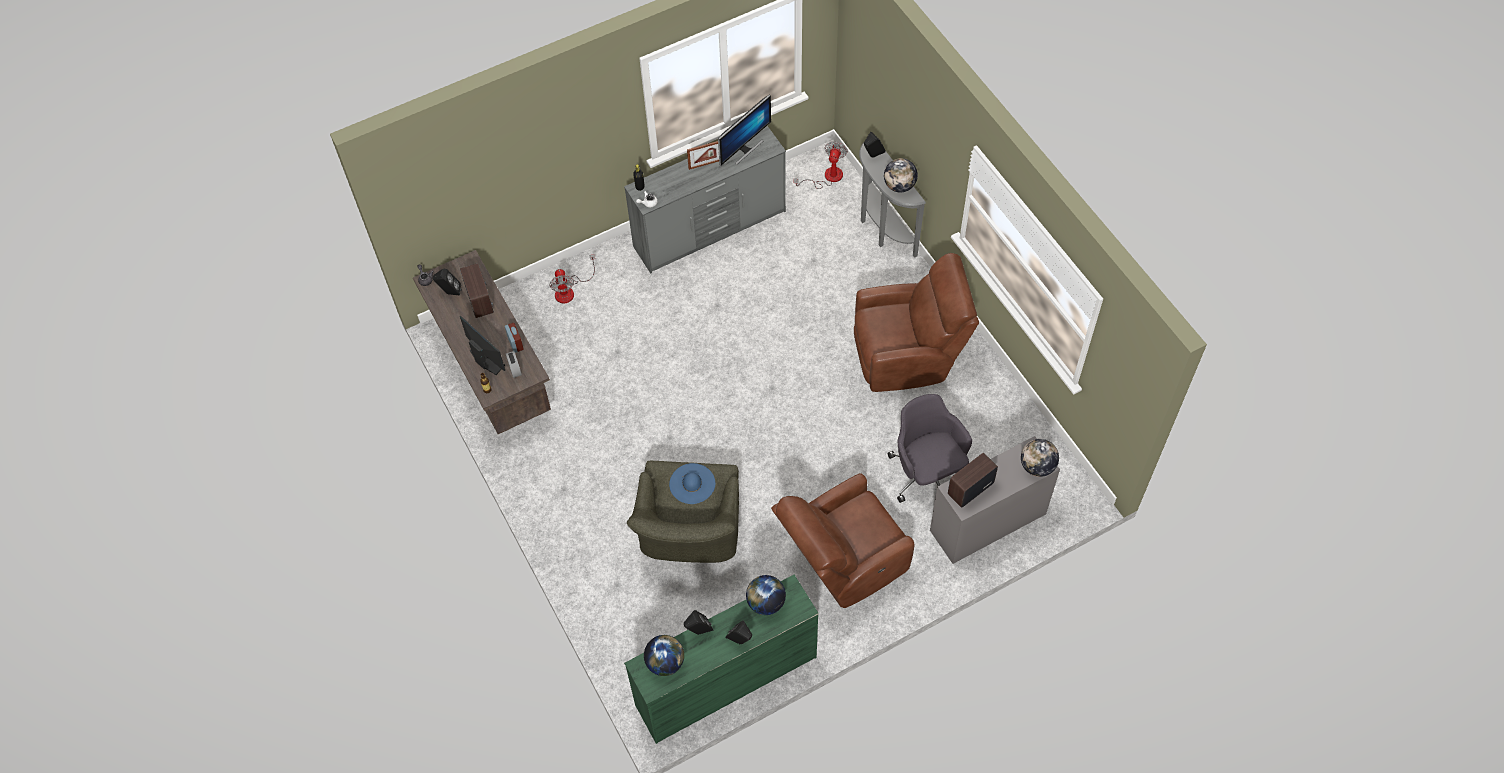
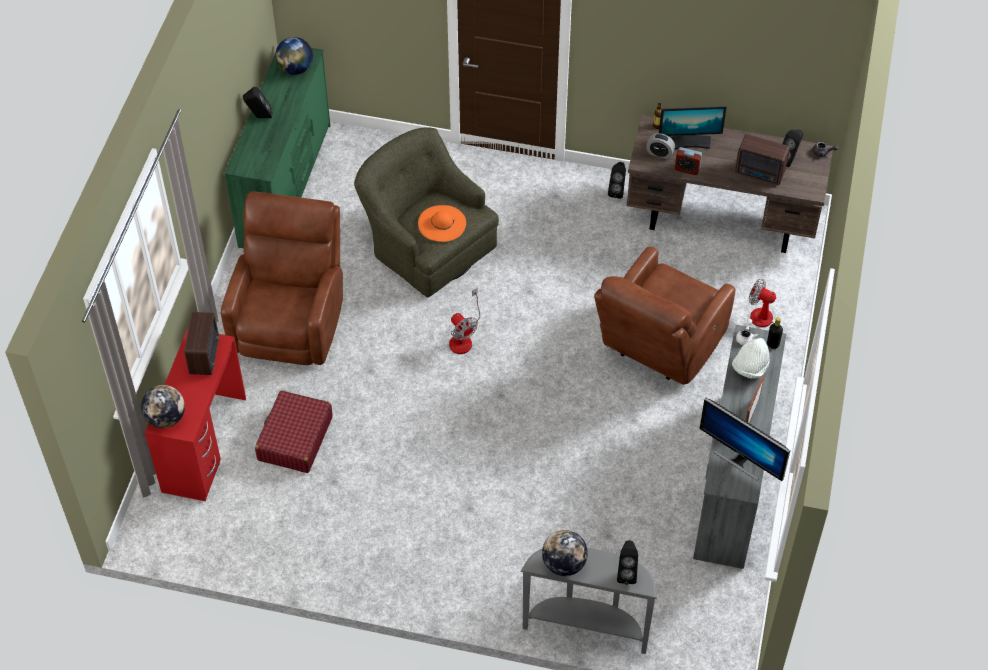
camera: 130 degrees right, 5 degrees down
(670, 186) = (750, 367): none -> white hat
(692, 483) = (442, 223): blue hat -> orange hat
(698, 631) = (295, 100): black speaker -> black speaker (617, 191)
(744, 149) = (740, 460): monitor -> monitor turned 45 degrees counterclockwise
(766, 603) = (269, 150): globe -> none
(827, 177) = (703, 632): fan -> fan (463, 337)
(908, 354) = (422, 525): brown armchair -> brown armchair (658, 347)
(927, 474) = (295, 439): grey office chair -> red suitcase
(988, 522) = (204, 444): grey desk -> red desk

